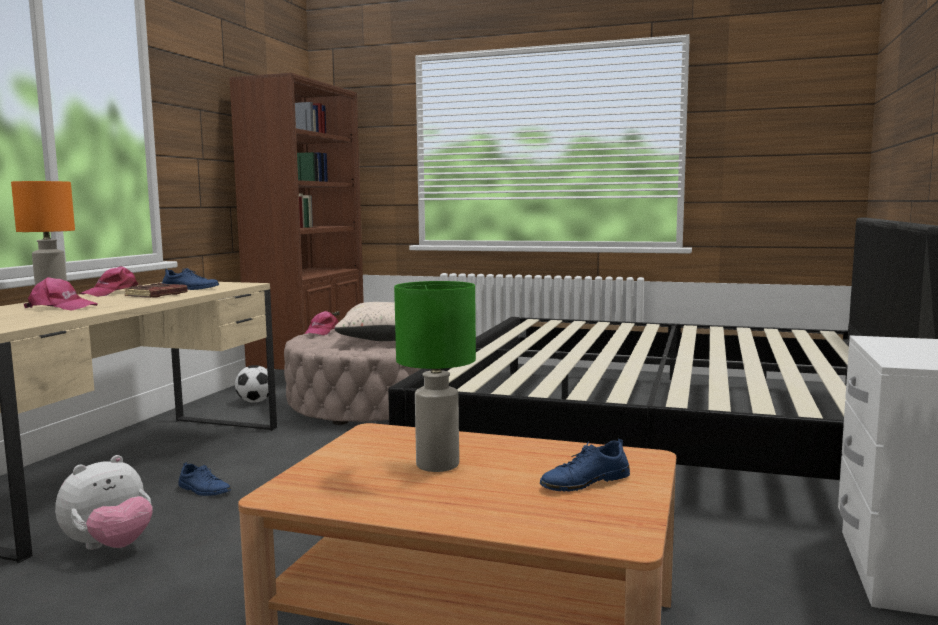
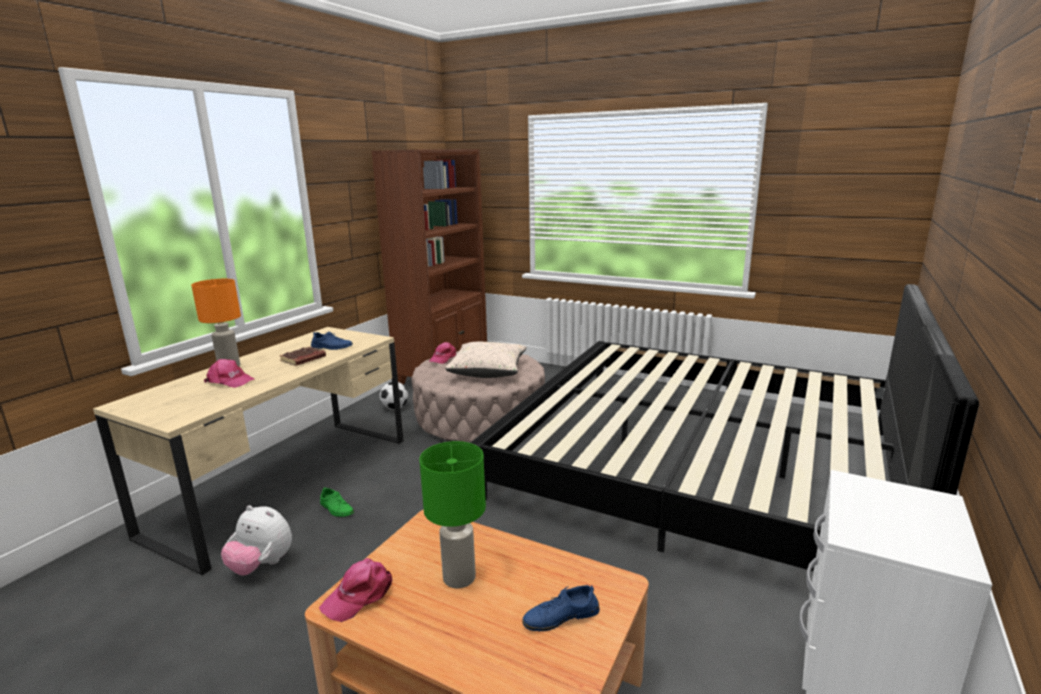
camera: 10 degrees right, 10 degrees up
(110, 547) = (262, 565): plush toy -> plush toy turned 60 degrees clockwise
(112, 293) = (275, 352): pink cap -> pink cap (359, 595)
(204, 490) = (336, 509): blue shoe -> green shoe

